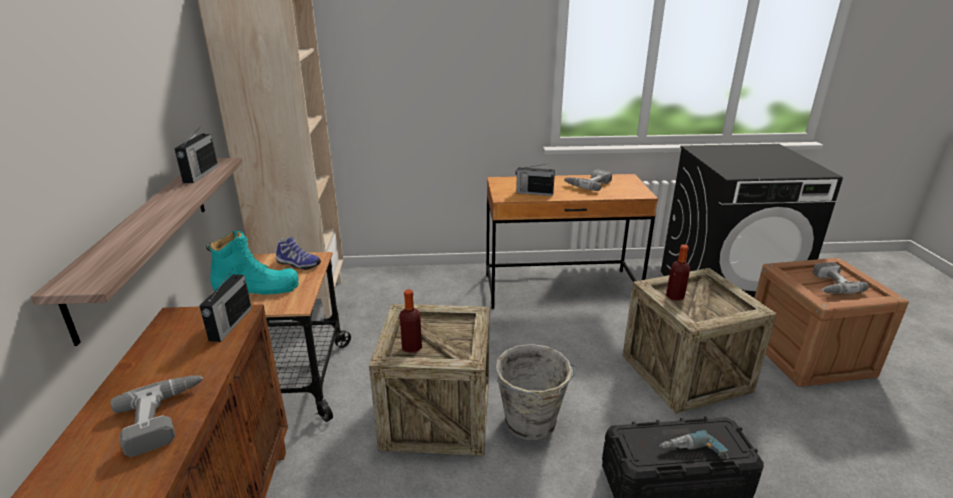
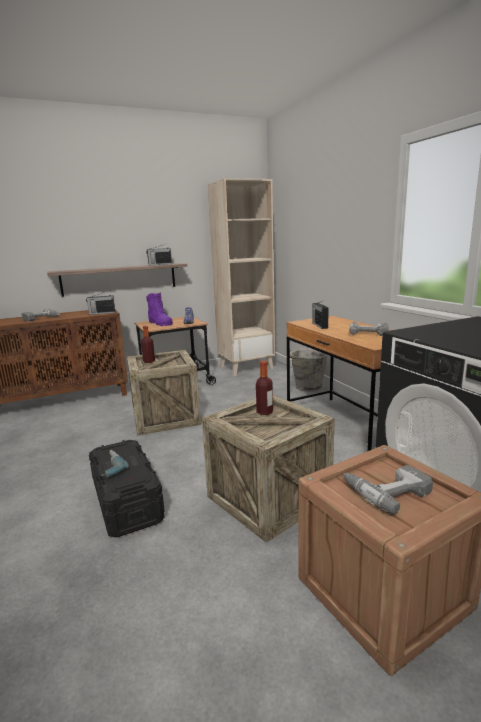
camera: 70 degrees right, 10 degrees down
(258, 290) = (160, 323): turquoise boot -> purple boot
(531, 423) = (169, 443): grey bucket -> grey bucket (307, 387)

